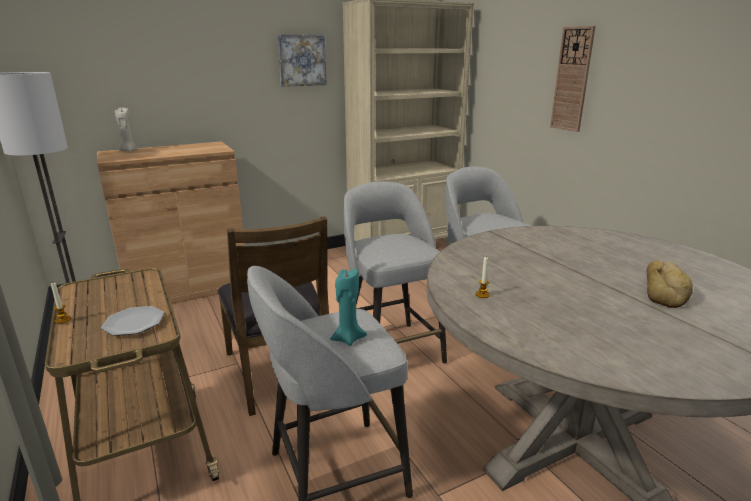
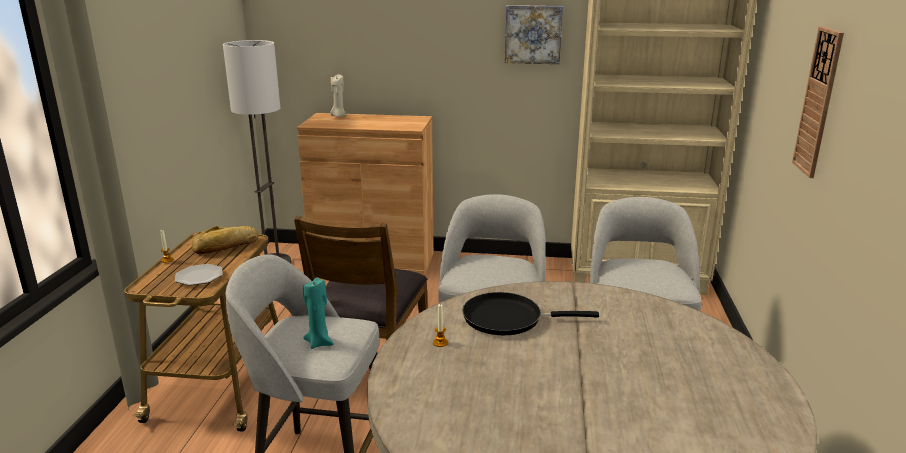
camera: 35 degrees right, 0 degrees up
(494, 264) = (508, 318): none -> black frying pan
(665, 290) = (637, 408): bread -> bread (227, 246)

